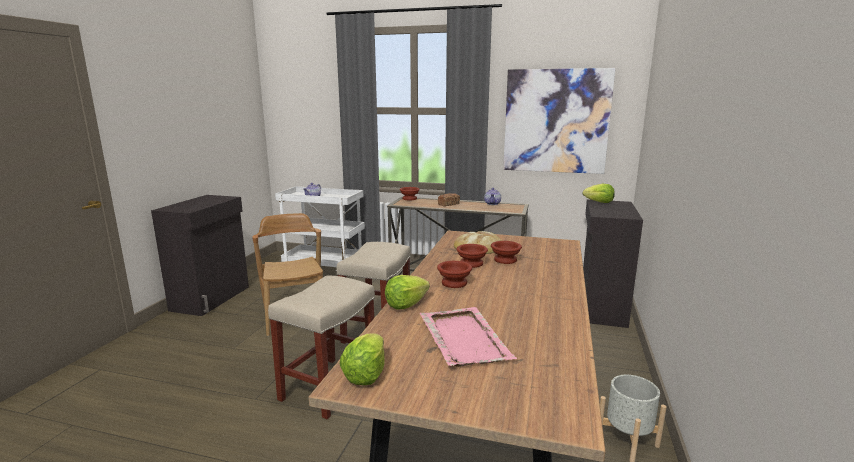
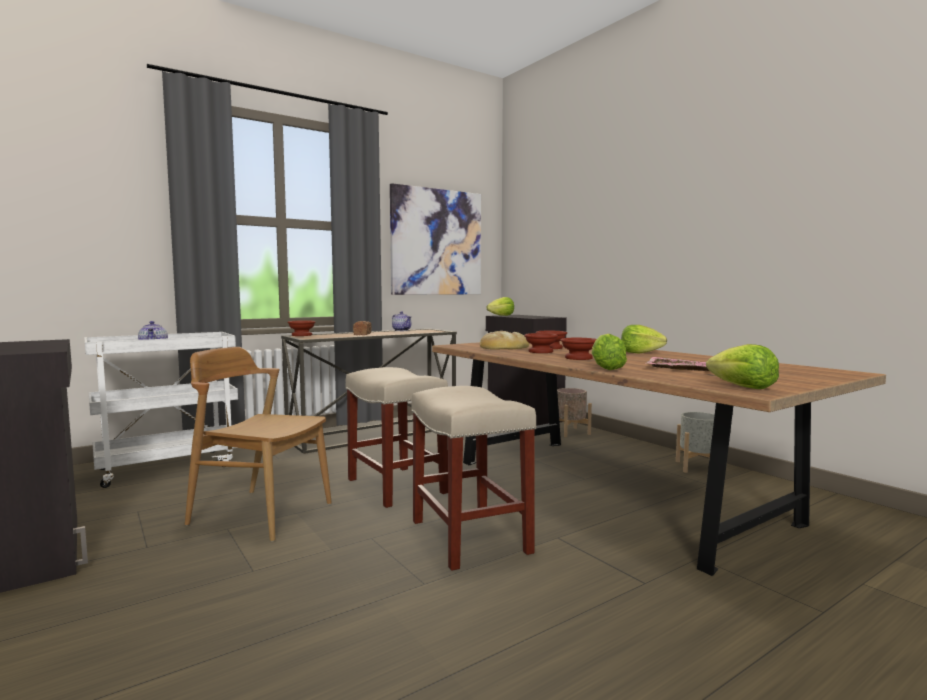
camera: 50 degrees left, 10 degrees down
(541, 294) = (640, 352): none -> lettuce
(602, 341) = (570, 432): none -> beige planter

